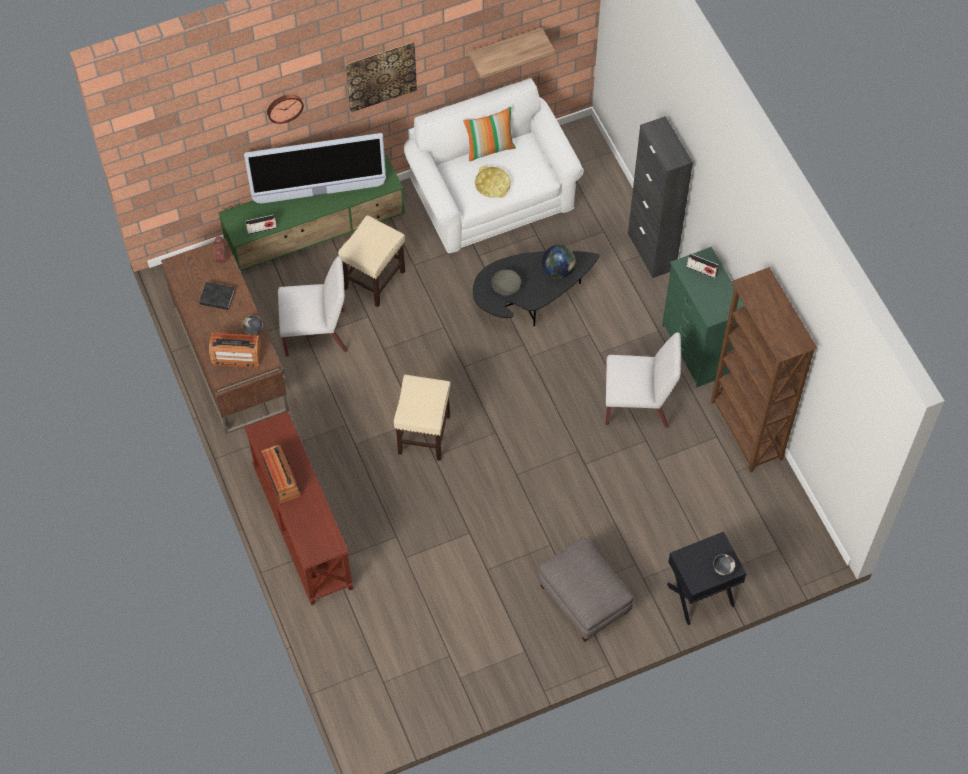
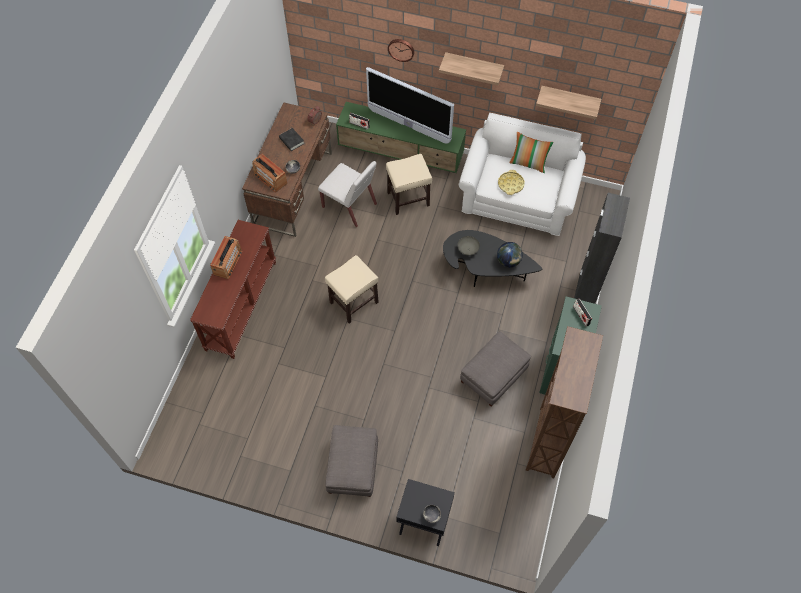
camera: 40 degrees right, 0 degrees up
(381, 75) = (474, 66): picture -> shelf
(638, 404) = (493, 376): white chair -> grey ottoman

